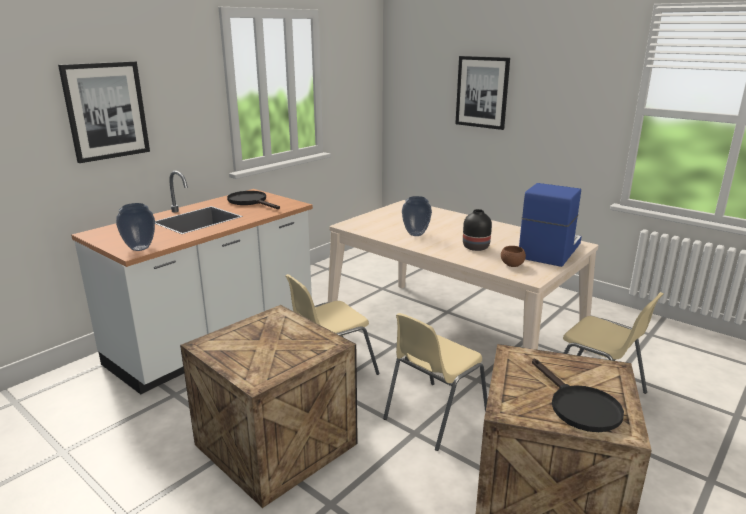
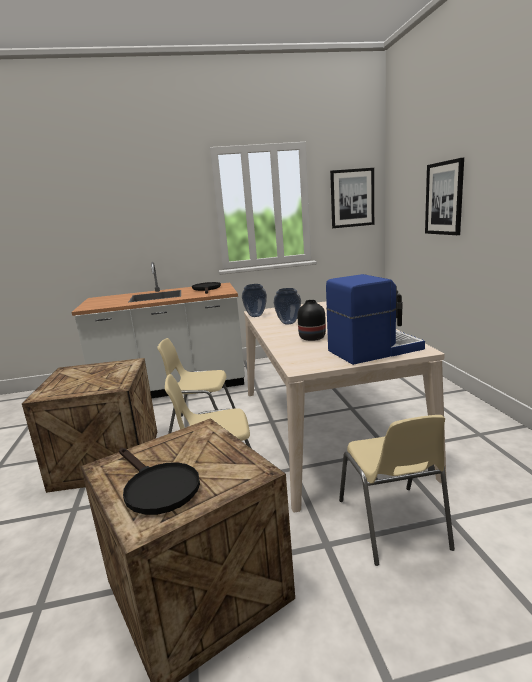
camera: 40 degrees right, 5 degrees down
(106, 111) = (122, 222): picture -> picture (352, 198)
(140, 248) = (92, 307): vase -> vase (256, 316)
(512, 265) = (309, 355): brown bowl -> none
(578, 406) = (157, 487): black frying pan -> black frying pan turned 60 degrees counterclockwise

